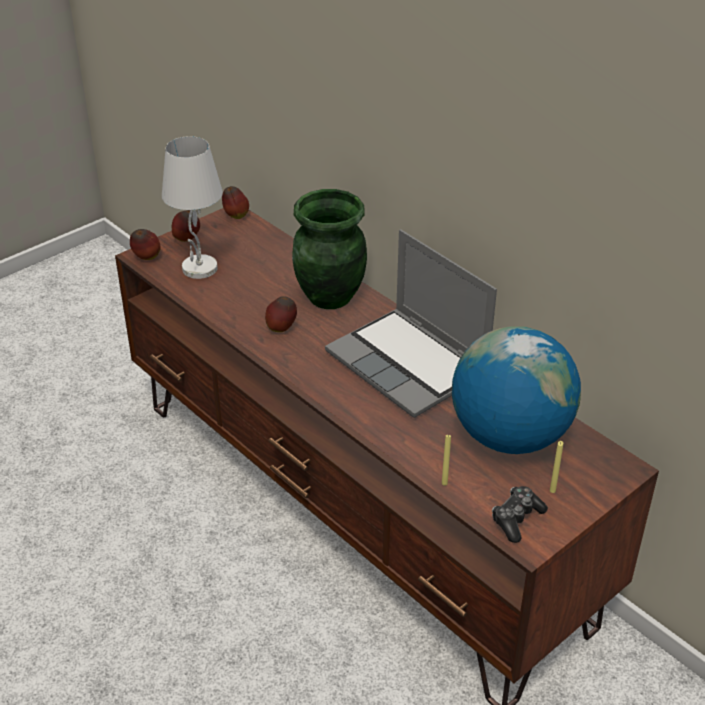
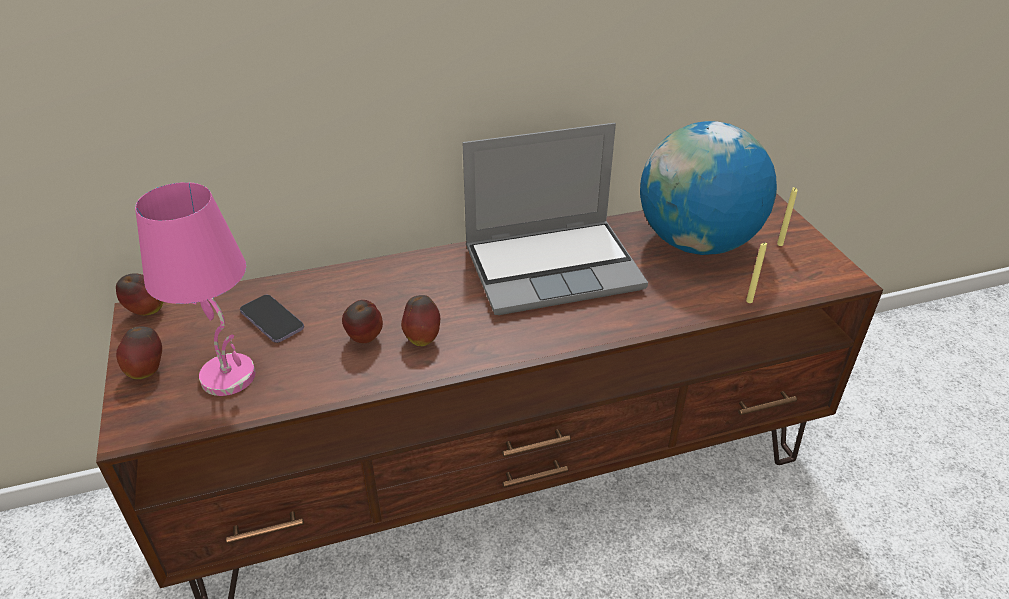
camera: 65 degrees left, 0 degrees up
(147, 258) = (146, 425): apple -> apple (364, 340)
(200, 269) = (230, 376): white table lamp -> pink table lamp
(259, 263) = (272, 320): none -> phone
(330, 297) = (394, 285): green vase -> none
(516, 519) = (812, 275): game controller -> none

